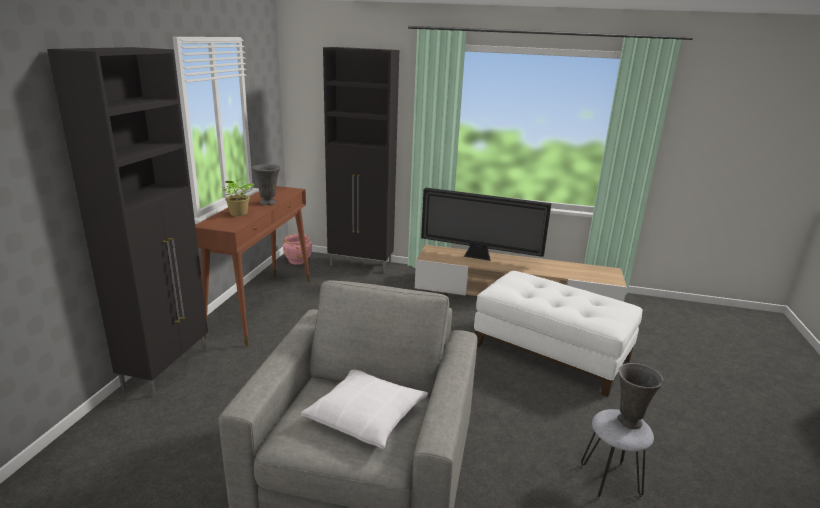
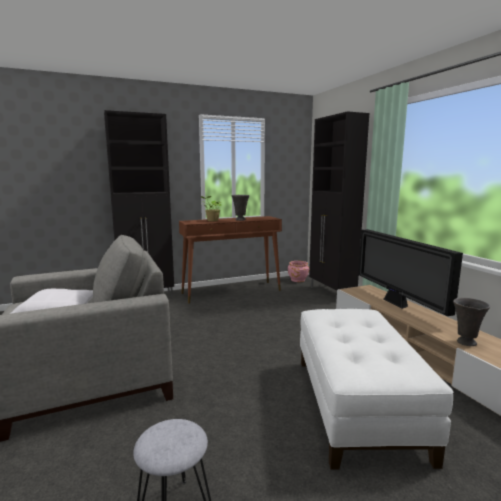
camera: 55 degrees right, 10 degrees down
(629, 422) = (177, 441): grey vase -> grey vase (465, 342)

